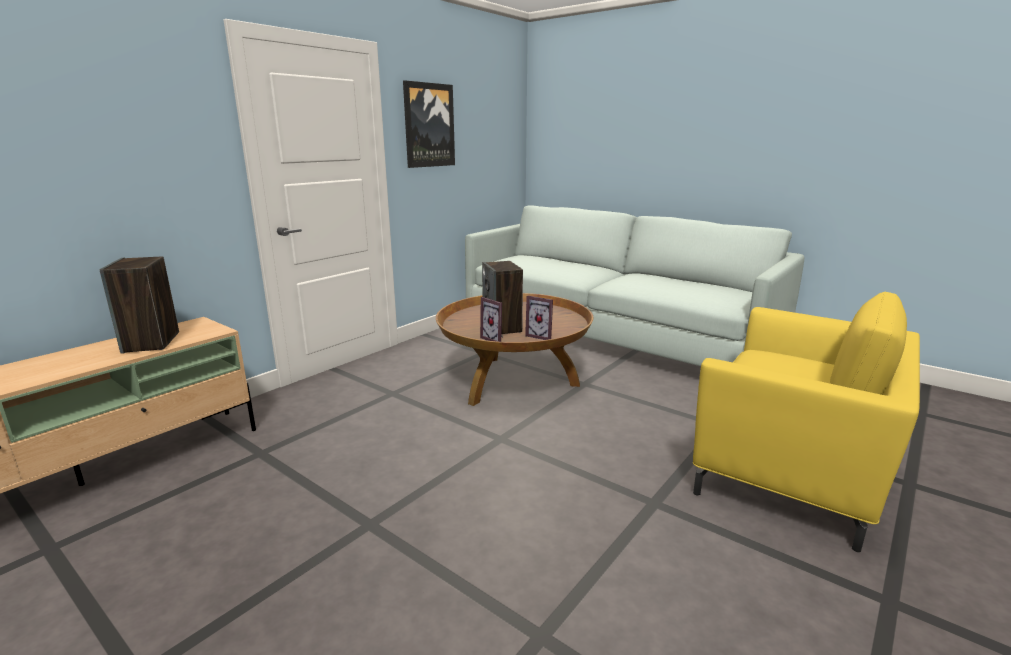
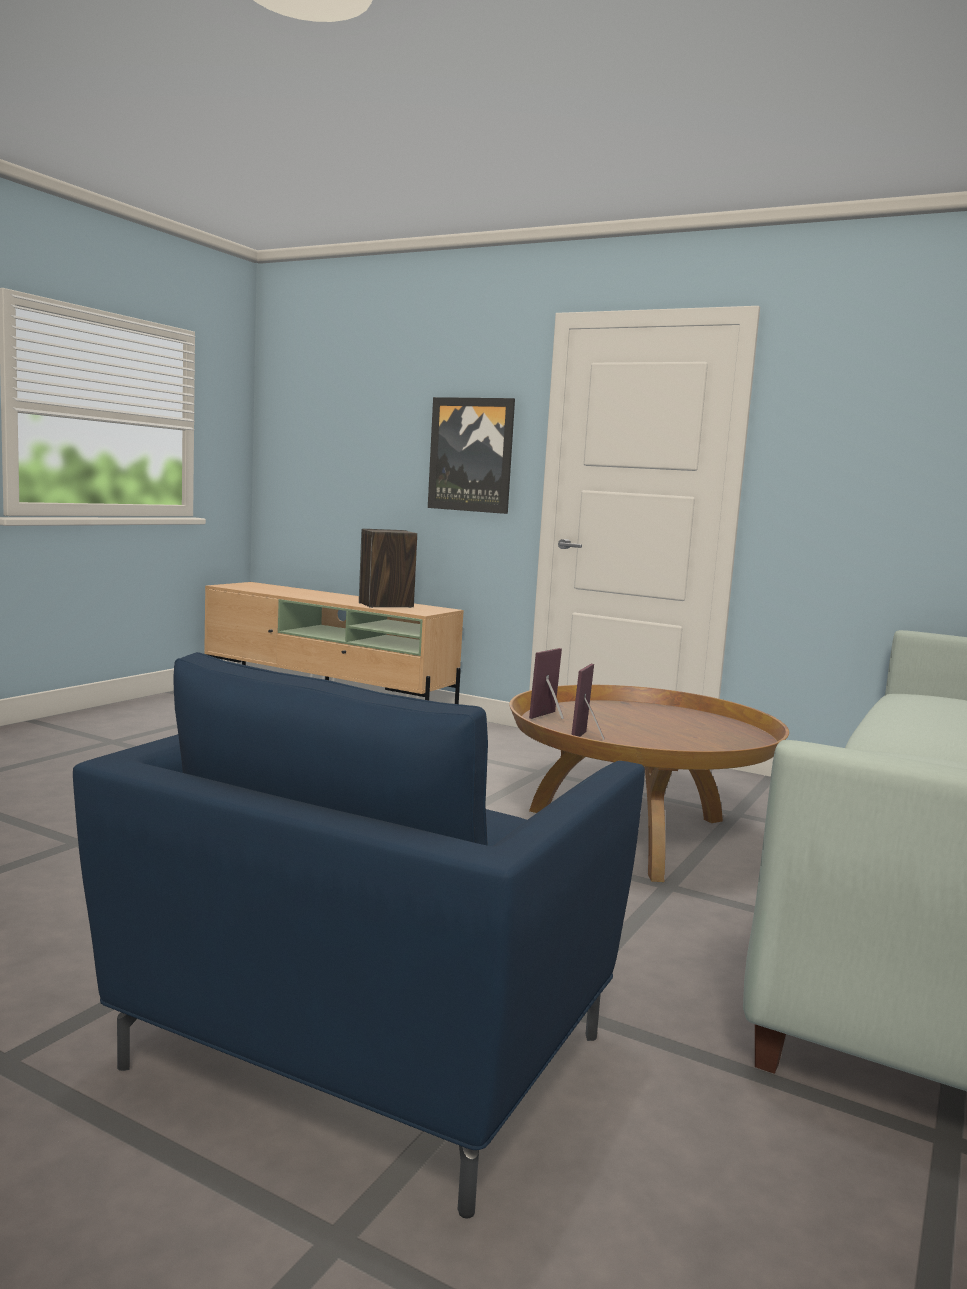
camera: 80 degrees right, 10 degrees down
(429, 125) = (849, 425): picture -> picture (471, 455)
(502, 327) = (612, 722): speaker -> none
(793, 476) = (360, 1054): yellow armchair -> blue armchair

